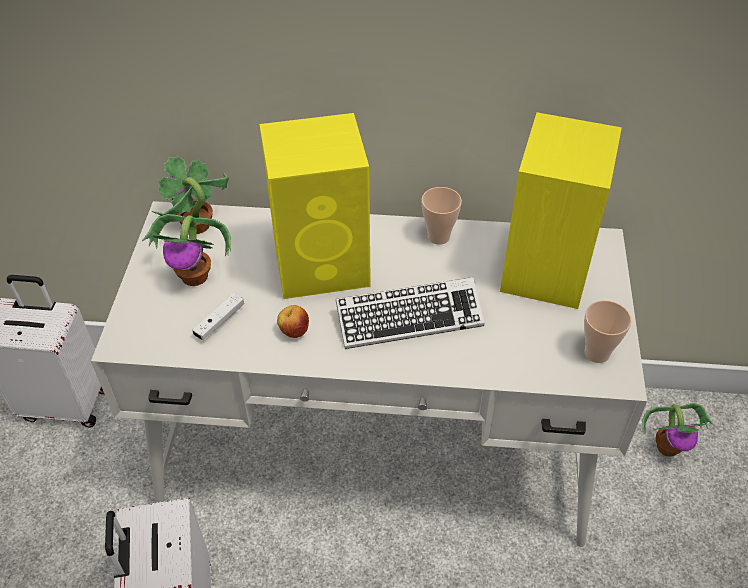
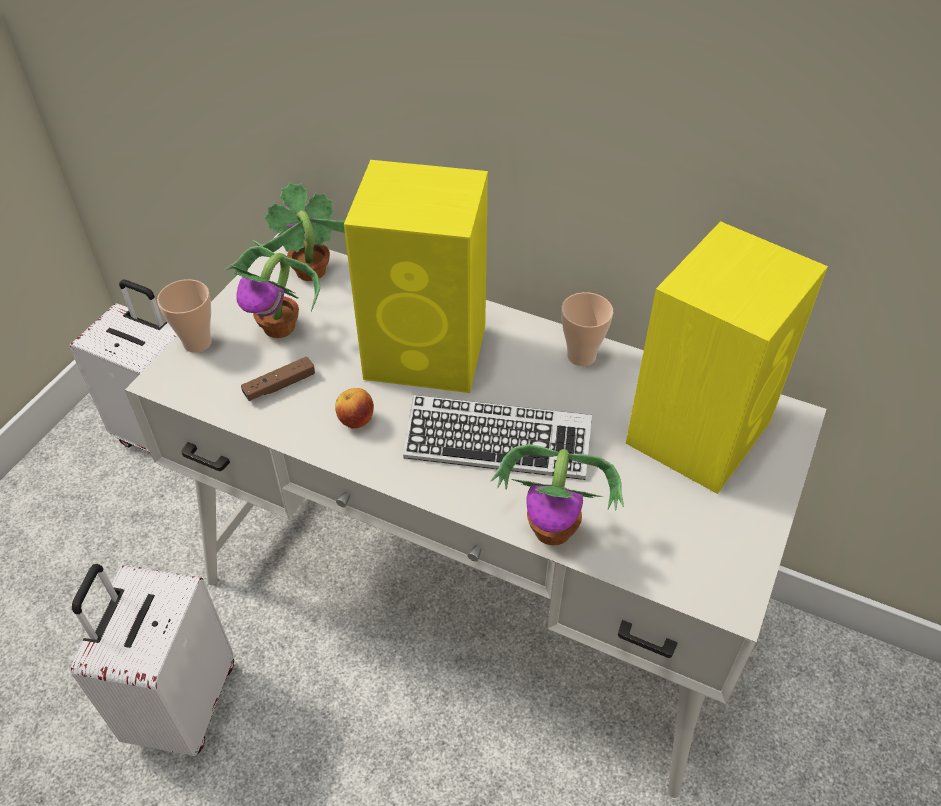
camera: 20 degrees right, 0 degrees up
(219, 321) = (280, 385): white game controller -> brown game controller
(597, 353) = (716, 558): cup -> cup (197, 343)
(668, 447) = (839, 711): potted plant -> potted plant (554, 529)

